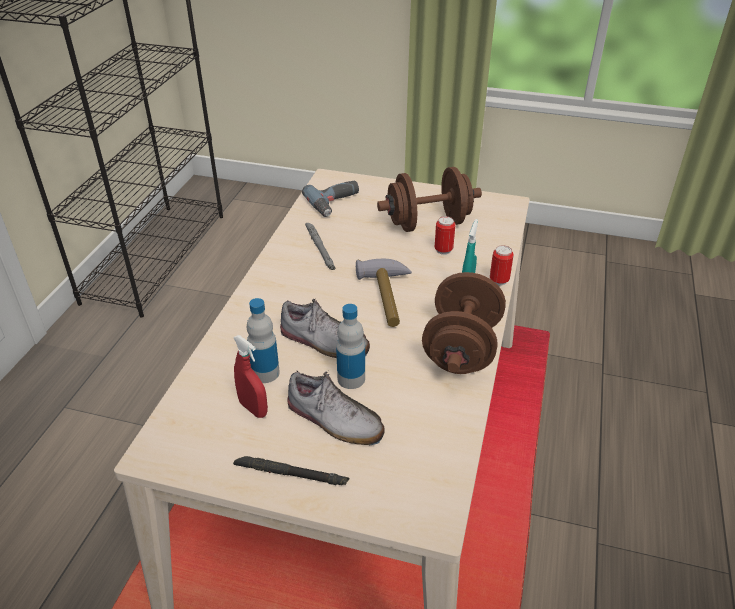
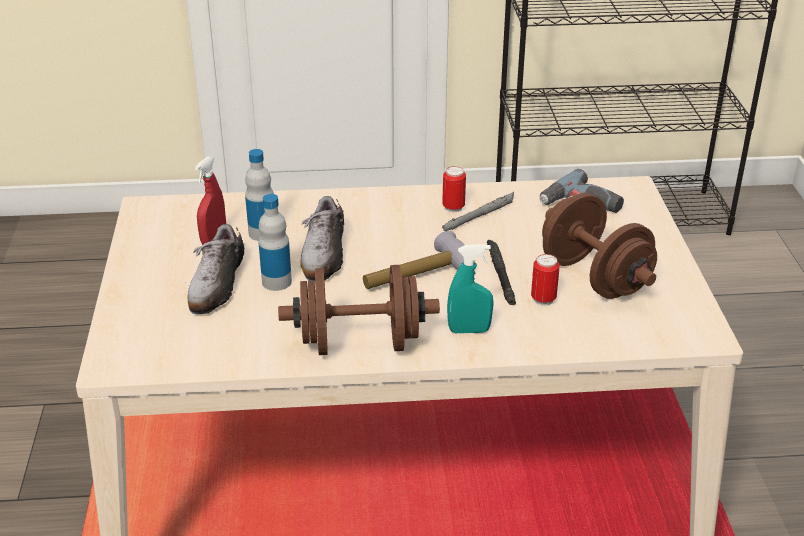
camera: 70 degrees right, 5 degrees down
(291, 474) = (143, 277): black flashlight -> black flashlight (500, 276)
(499, 280) = (509, 353): can -> can (453, 207)

